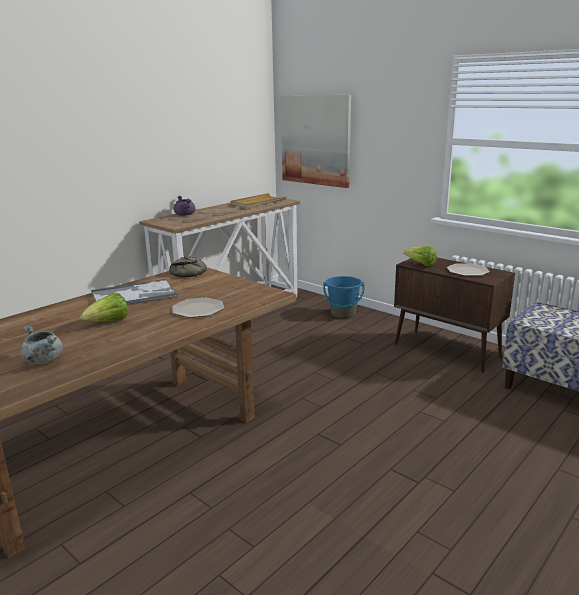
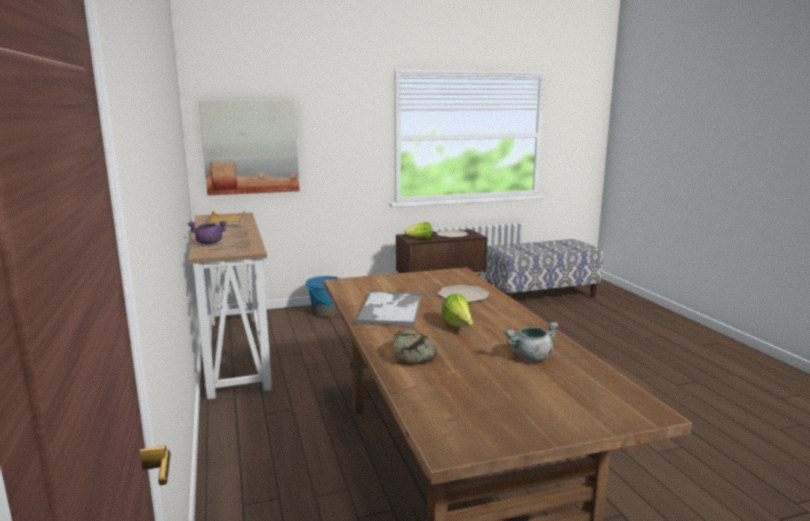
camera: 60 degrees left, 5 degrees down
(189, 273) = (353, 284): bread -> bread (412, 354)

